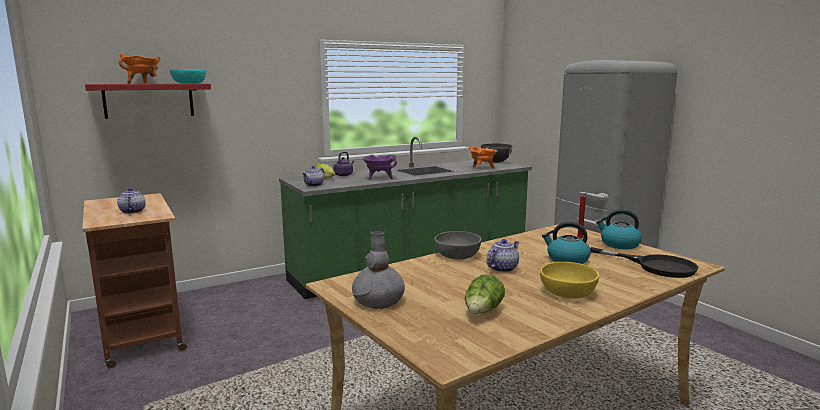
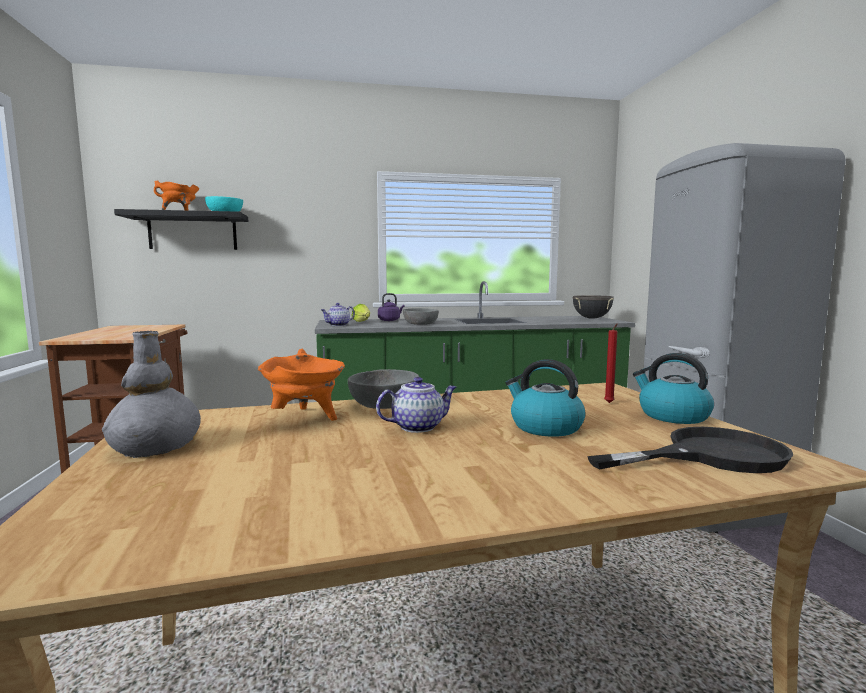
camera: 20 degrees right, 5 degrees down
(132, 211) = (118, 333): teapot -> none
(149, 100) = (193, 232): red shelf -> black shelf
(379, 178) = (421, 324): purple cooking pot -> grey bowl
(482, 168) = (563, 321): orange cooking pot -> orange cooking pot (305, 418)
(483, 312) = (261, 487): lettuce -> none
(568, 292) = (466, 477): yellow bowl -> none
(655, 266) = (709, 456): black frying pan -> black frying pan turned 75 degrees counterclockwise

